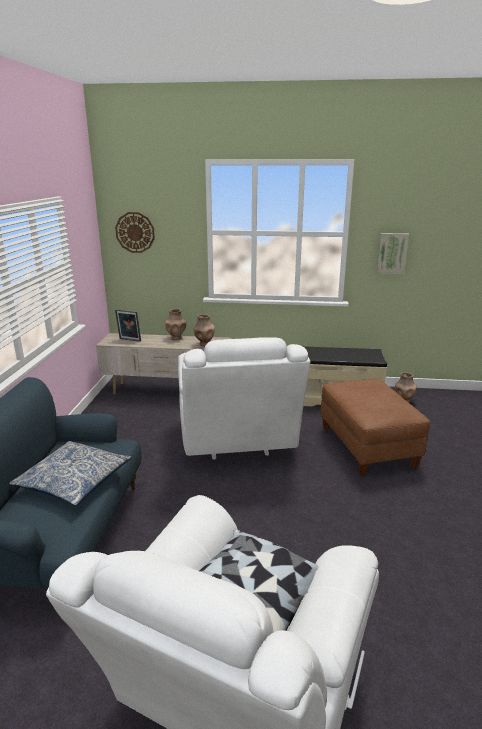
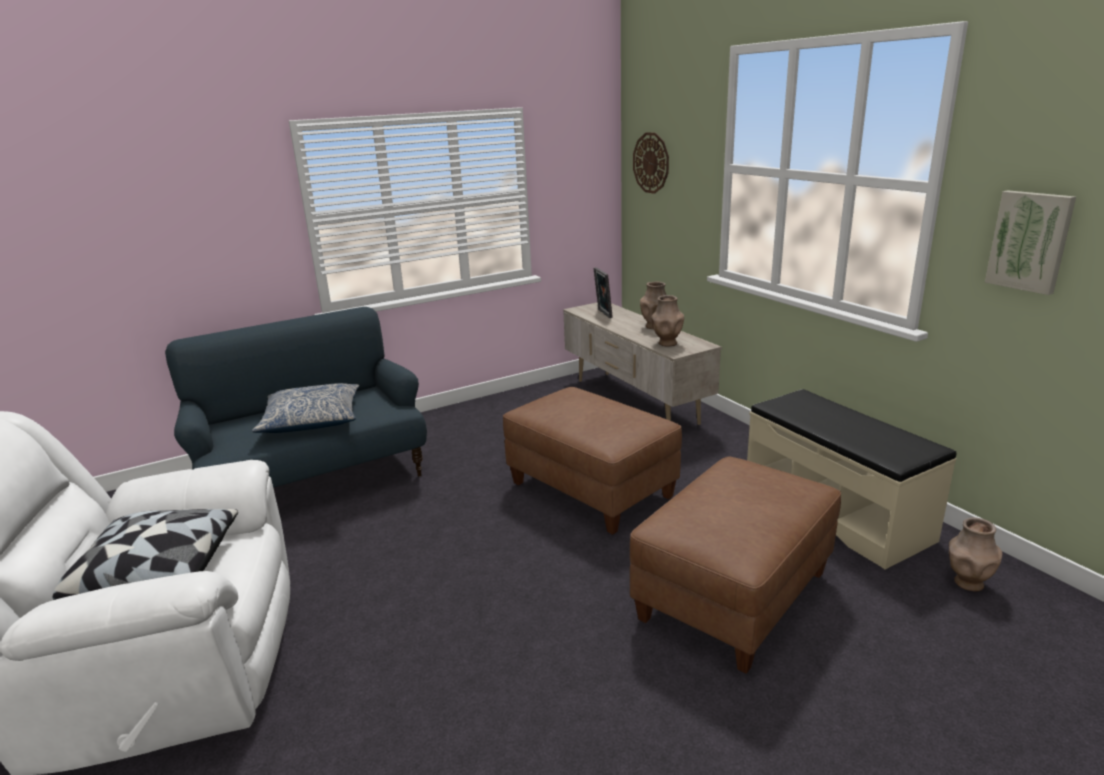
camera: 55 degrees right, 0 degrees up
(238, 442) = (589, 491): white armchair -> brown ottoman

